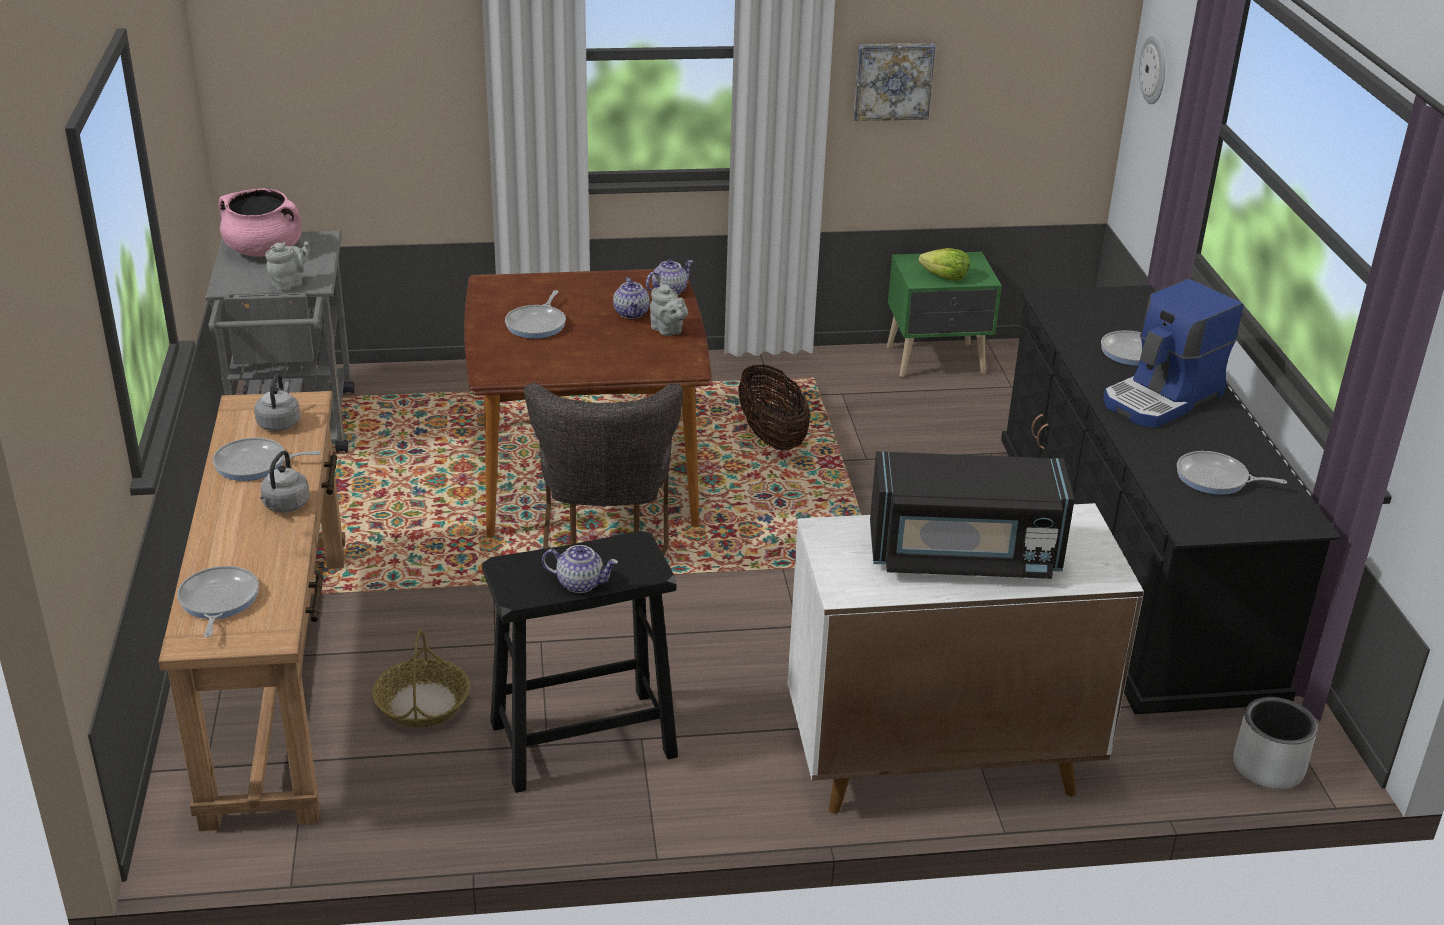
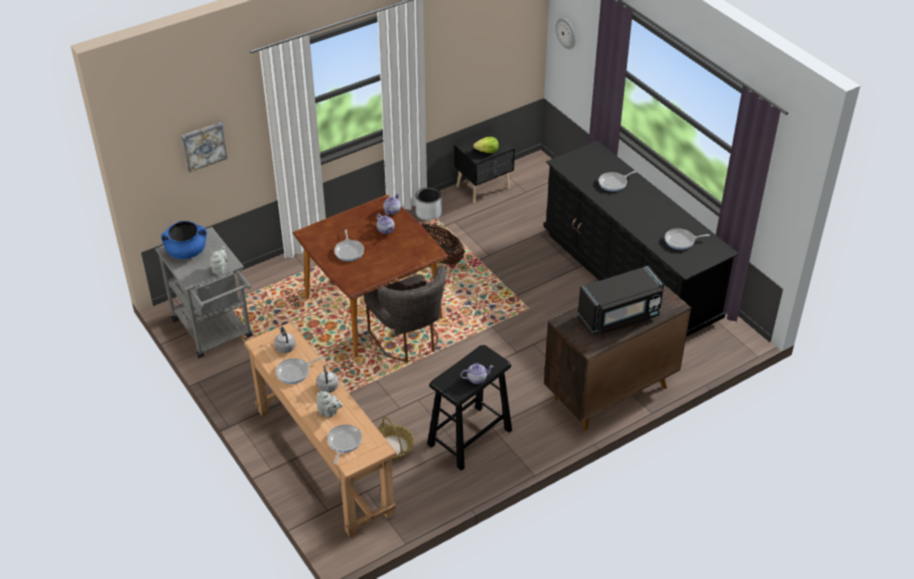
camera: 25 degrees left, 10 degrees up
(218, 601) = (343, 442): frying pan -> frying pan turned 45 degrees clockwise
(264, 250) = (187, 252): pink cooking pot -> blue cooking pot
(668, 330) = (409, 235): grey teapot -> grey teapot (329, 412)
(893, 80) = (447, 67): picture -> picture (203, 146)
(937, 361) = (484, 187): green nightstand -> black nightstand
(937, 761) = (609, 393): white cabinet -> brown cabinet
(1163, 399) = (639, 205): coffee machine -> none
(1268, 767) = (727, 348): grey planter -> grey planter (428, 213)

